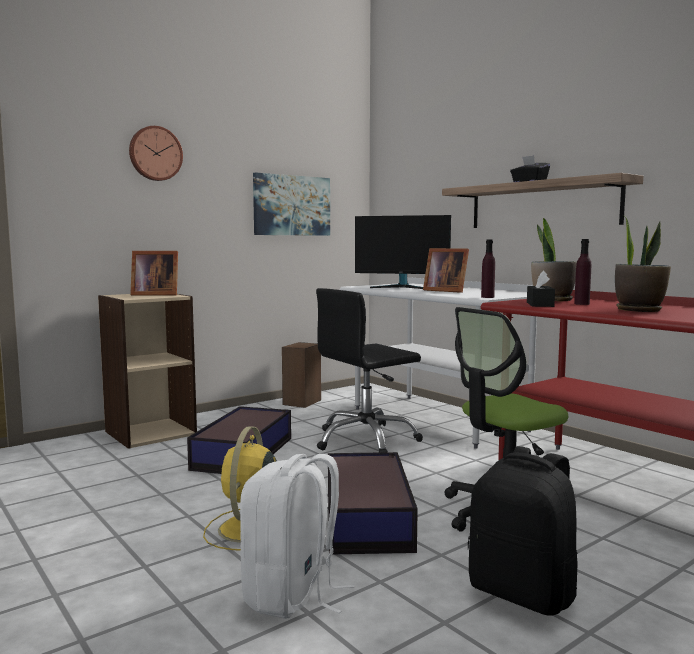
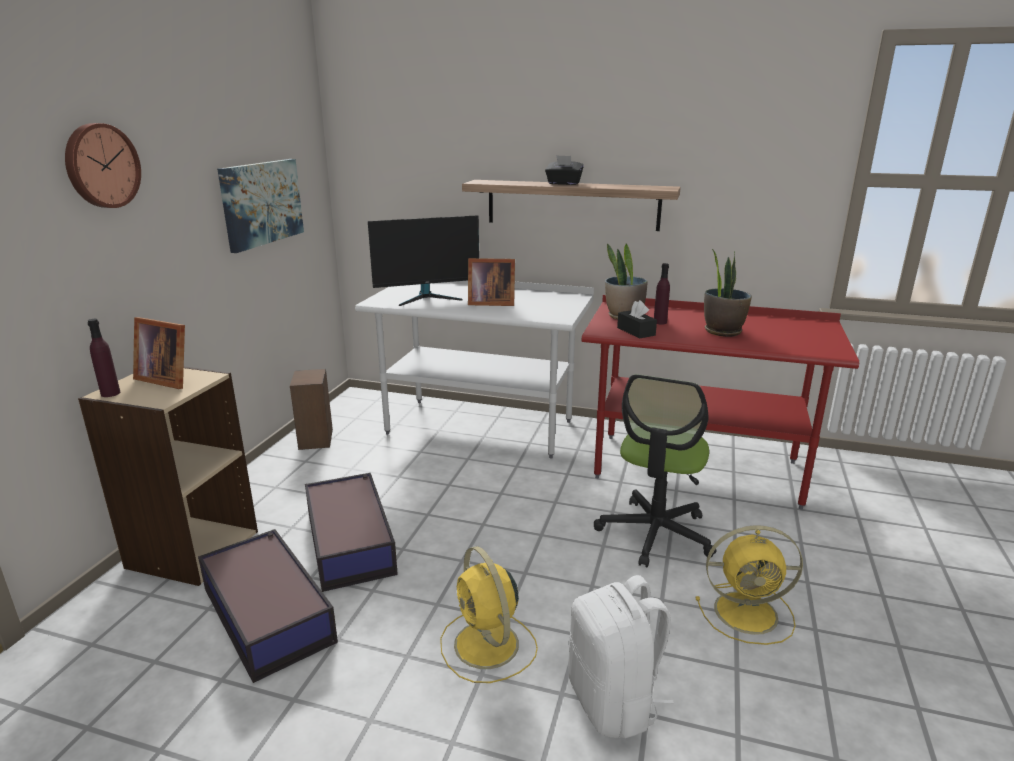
camera: 35 degrees left, 15 degrees up
(154, 294) = (167, 379): picture frame -> picture frame turned 60 degrees clockwise
(366, 440) = (449, 478): black office chair -> none
(368, 516) = (563, 580): storage box -> storage box (268, 613)
(487, 297) = (560, 317): purple bottle -> purple bottle (110, 393)
(523, 593) = (748, 612): black backpack -> yellow fan

